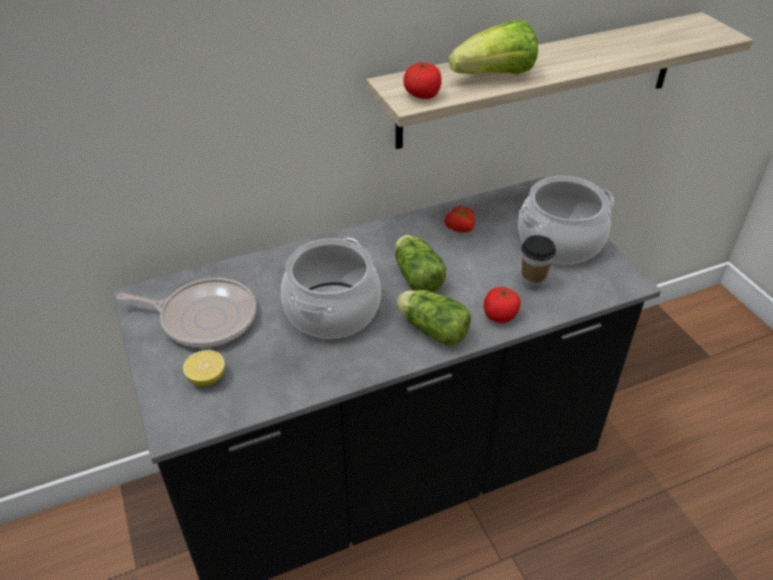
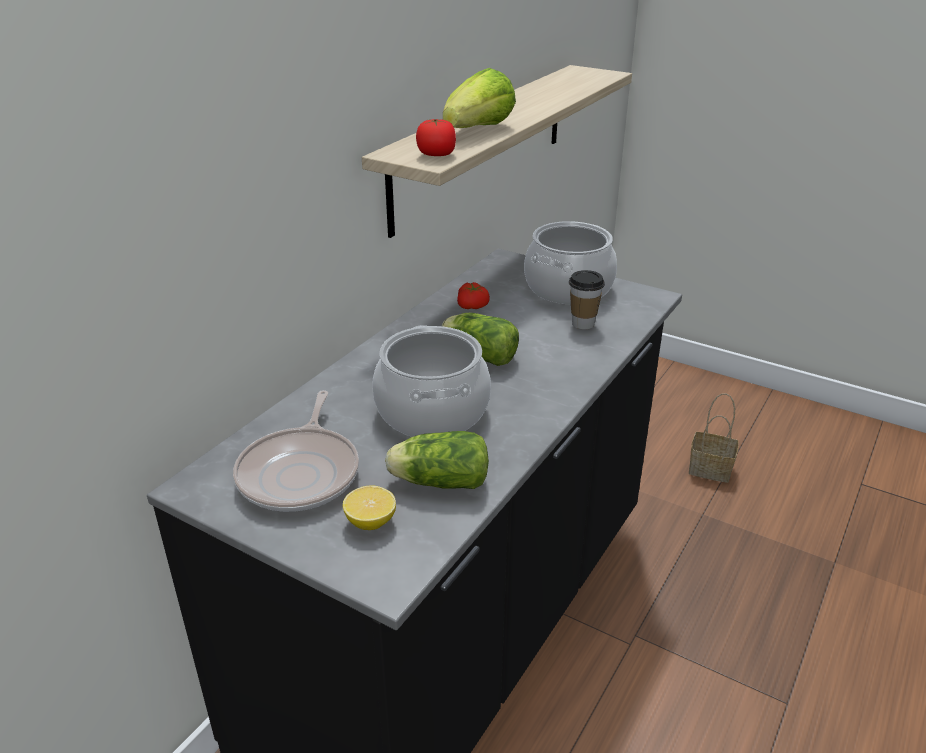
camera: 35 degrees left, 10 degrees down
(204, 318) = (301, 473): frying pan -> frying pan turned 120 degrees clockwise
(430, 328) = (541, 388): lettuce -> lettuce (437, 481)
(500, 315) = (586, 356): tomato -> none
(714, 454) = (711, 469): none -> basket

